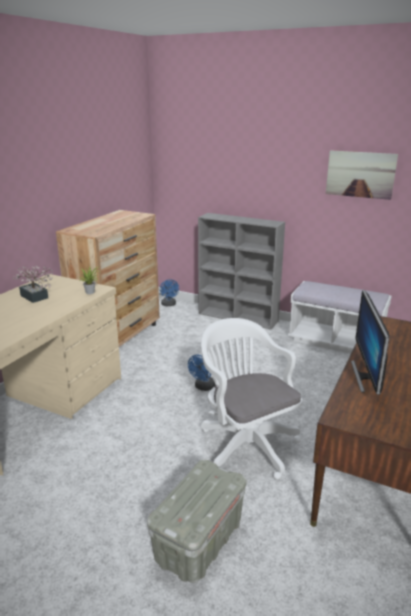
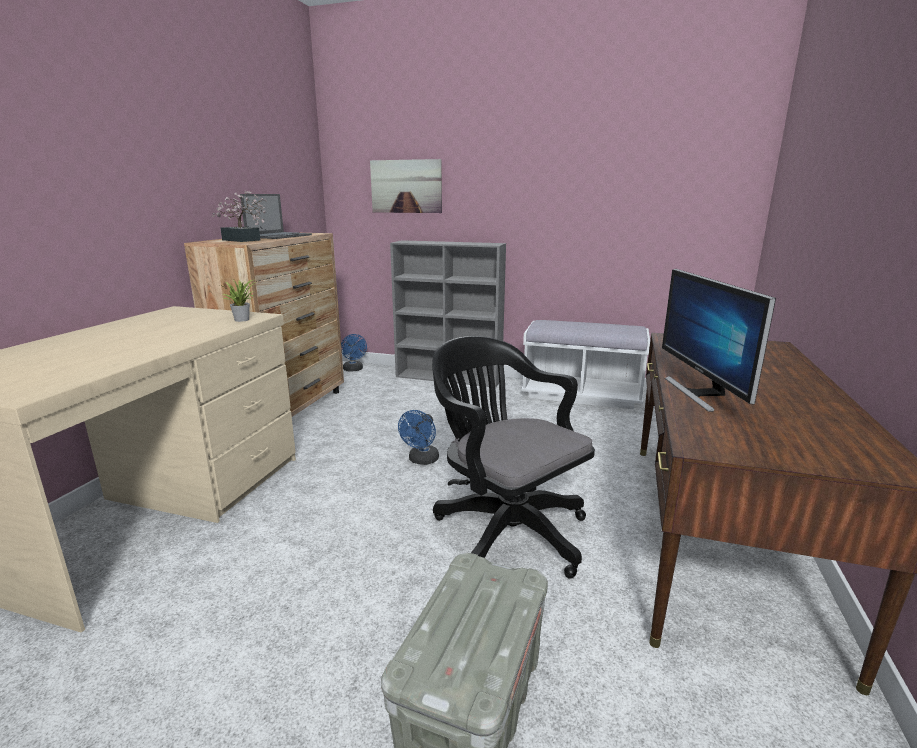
camera: 10 degrees left, 5 degrees down
(35, 298) = (149, 328): potted plant -> potted plant (243, 240)
(117, 220) = (279, 236): none -> laptop
(246, 443) = (505, 529): white office chair -> black office chair
(360, 174) = (601, 172): picture -> picture (406, 186)

